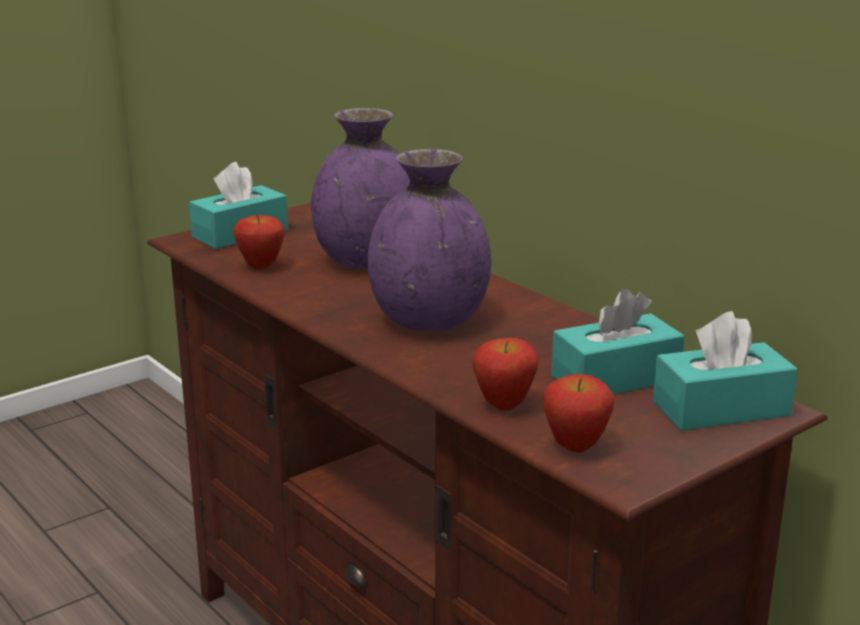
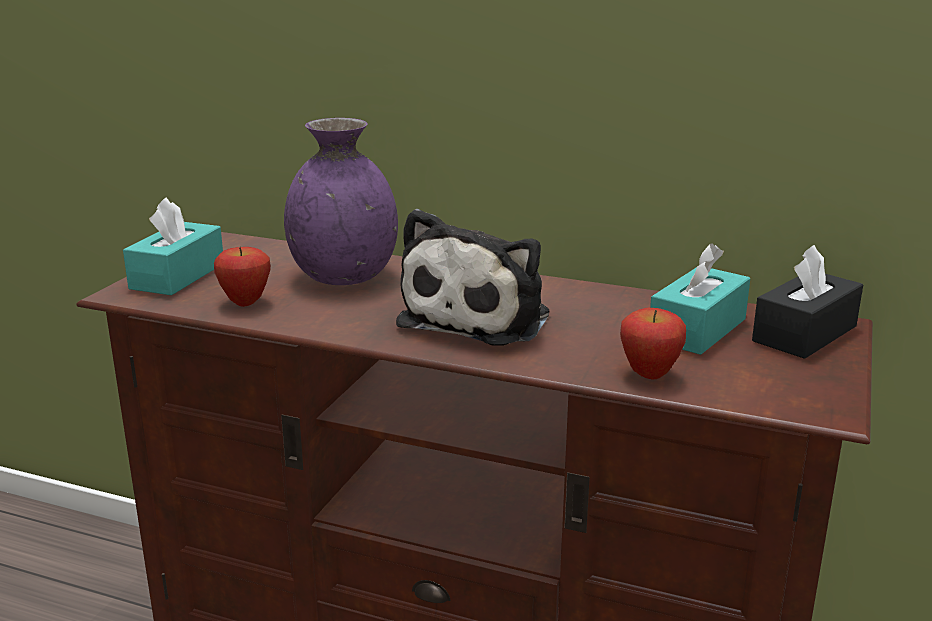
camera: 30 degrees left, 0 degrees up
(430, 321) = (480, 317): purple vase -> plush toy
(575, 447) = (754, 394): apple -> none
(721, 409) = (804, 334): turquoise tissue box -> black tissue box

